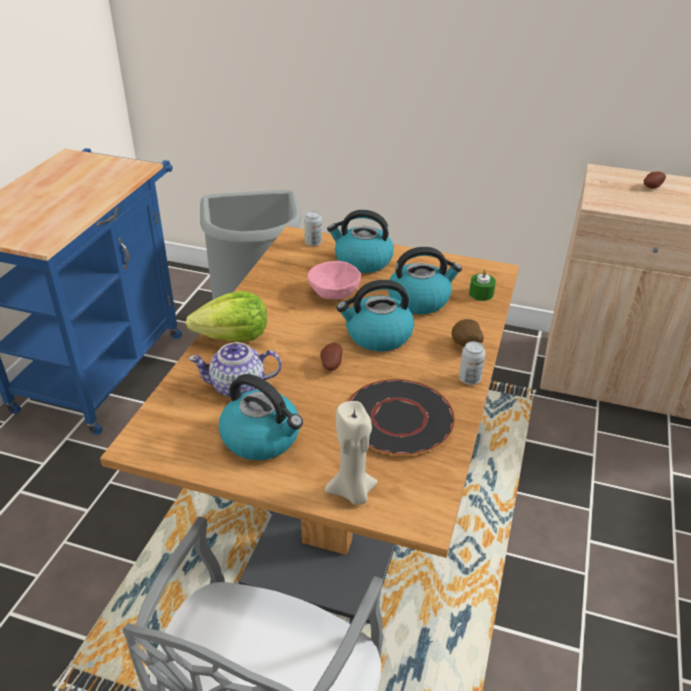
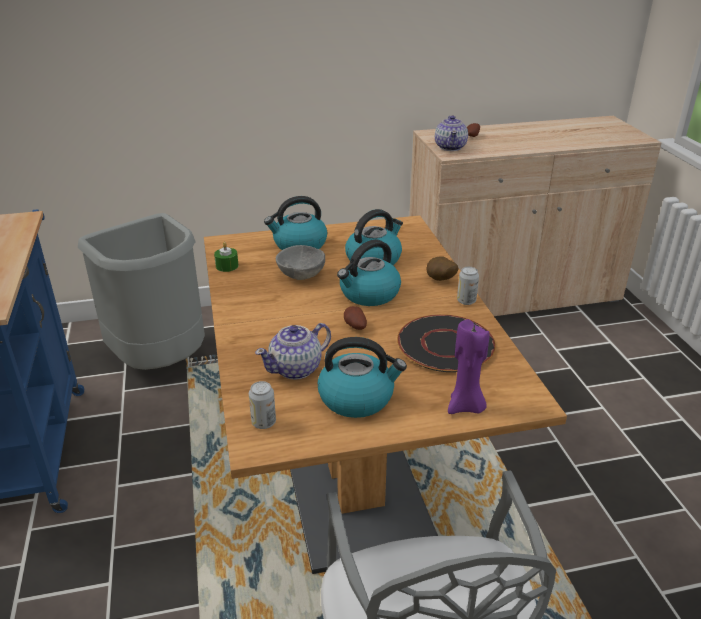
camera: 30 degrees left, 5 degrees down
(233, 336) = (250, 333): lettuce -> none
(313, 243) = (242, 243): can -> can (263, 422)
(334, 293) = (301, 274): pink bowl -> grey bowl
(352, 492) = (466, 407): beige candle -> purple candle
(481, 294) = (414, 242): green candle -> green candle (227, 266)
(609, 194) = (450, 147): none -> teapot

